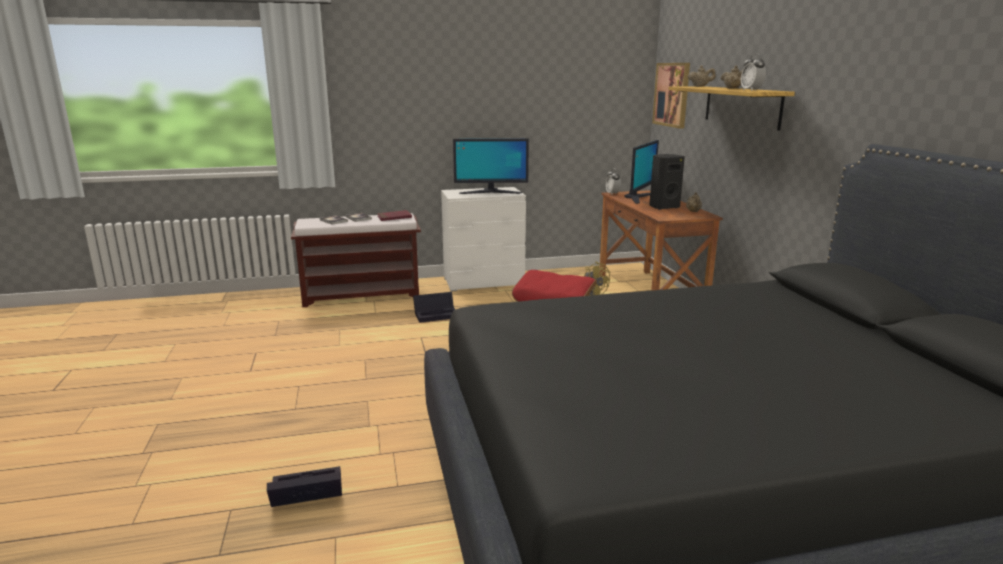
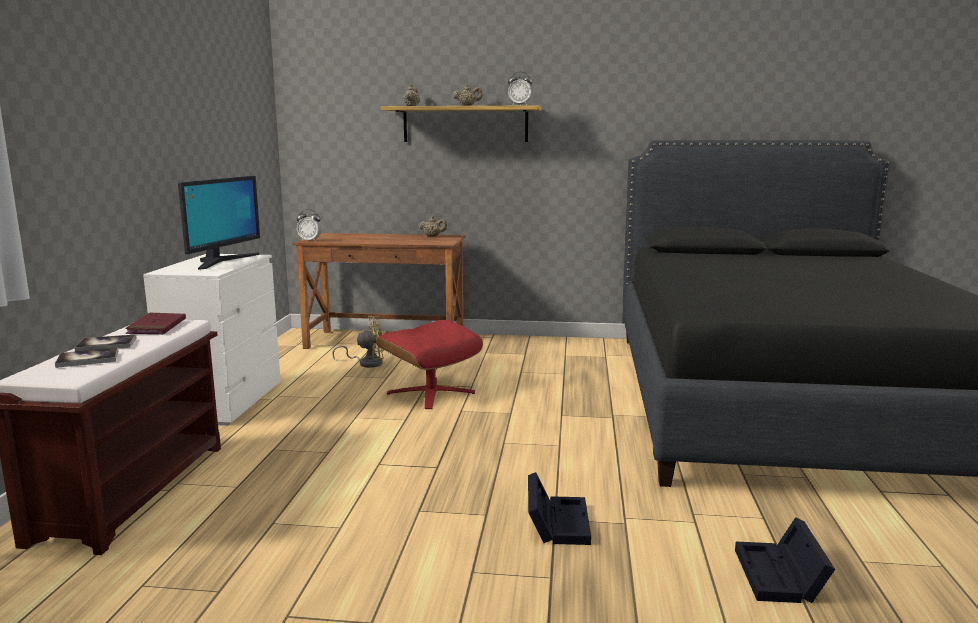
camera: 70 degrees left, 5 degrees down
(436, 314) = (307, 444): black storage box -> black storage box (556, 522)
(639, 197) = (346, 238): monitor -> none
(663, 207) = (400, 238): black speaker -> none
(672, 94) = (325, 119): picture -> none

